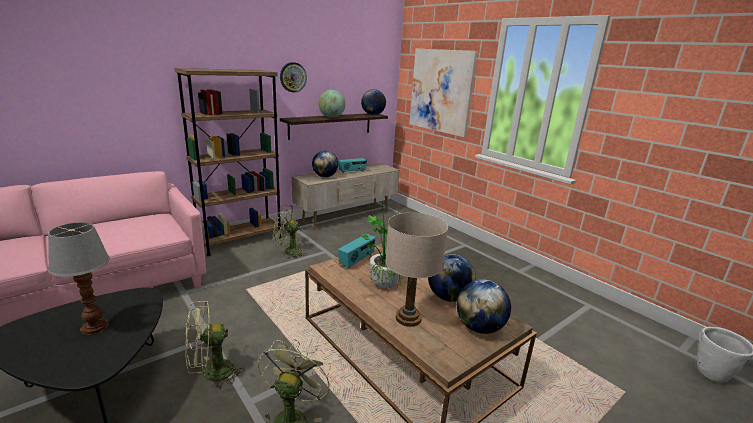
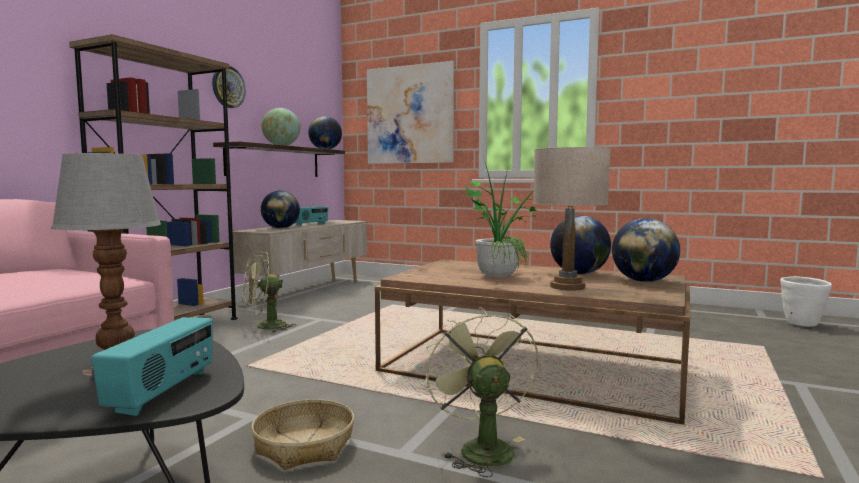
camera: 25 degrees left, 15 degrees down
(211, 374) = (305, 445): green fan -> basket
(357, 260) = (433, 270): radio -> radio (163, 392)

